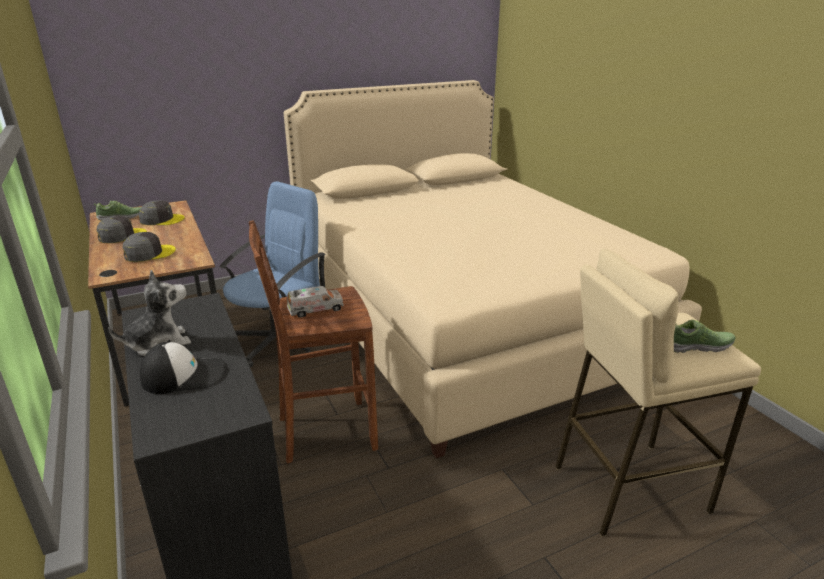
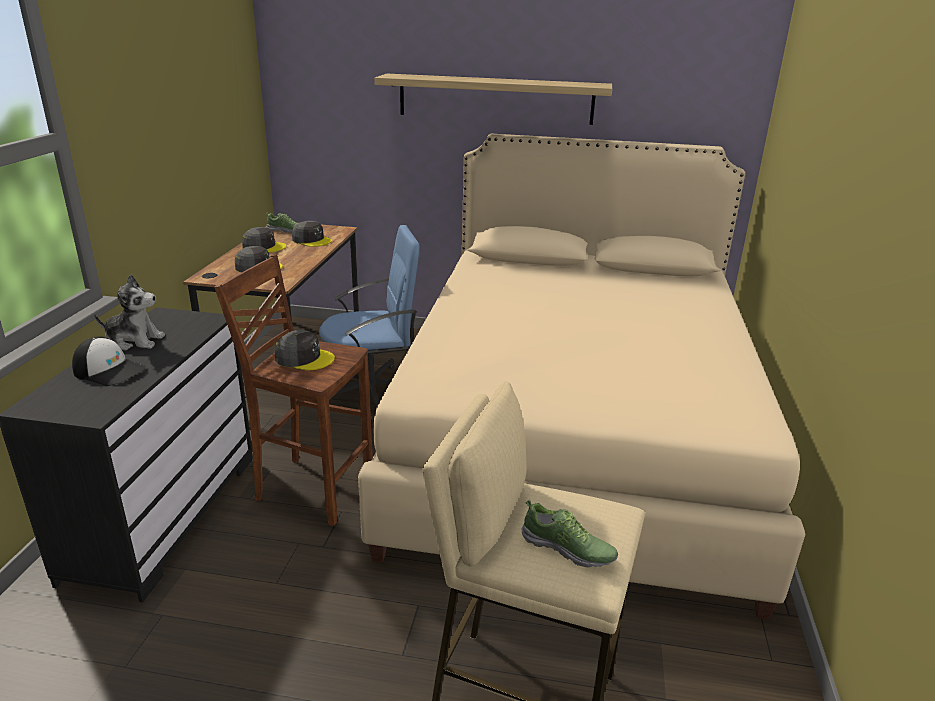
camera: 35 degrees right, 0 degrees up
(300, 60) = (495, 99): none -> shelf
(315, 309) = (304, 358): toy truck -> grey cap

